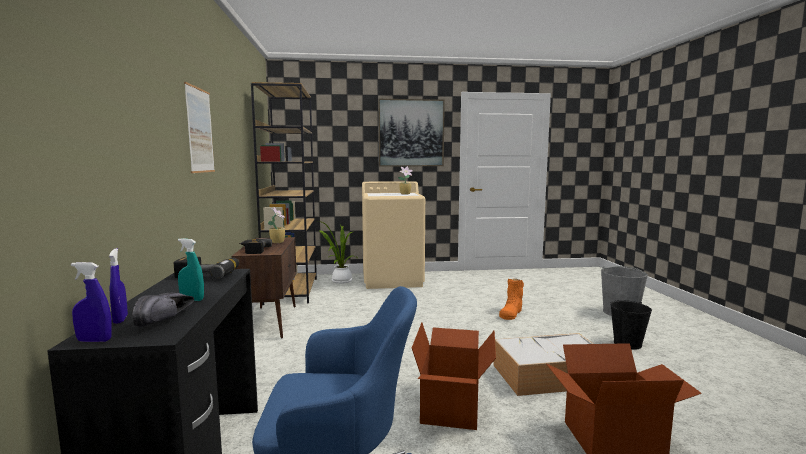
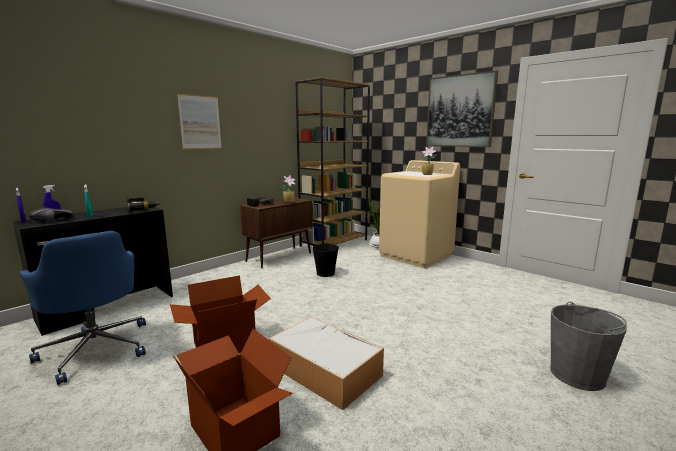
camera: 50 degrees right, 5 degrees up
(511, 313) = (438, 316): orange boot -> none
(627, 344) = (477, 399): black bucket -> black bucket (325, 273)

